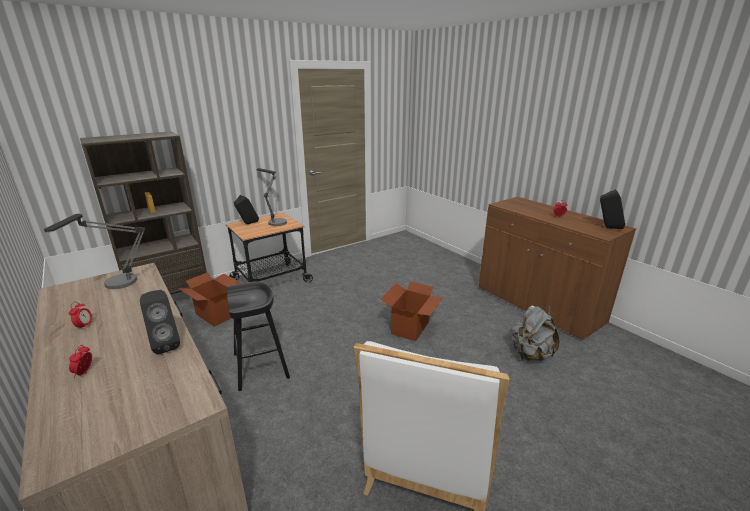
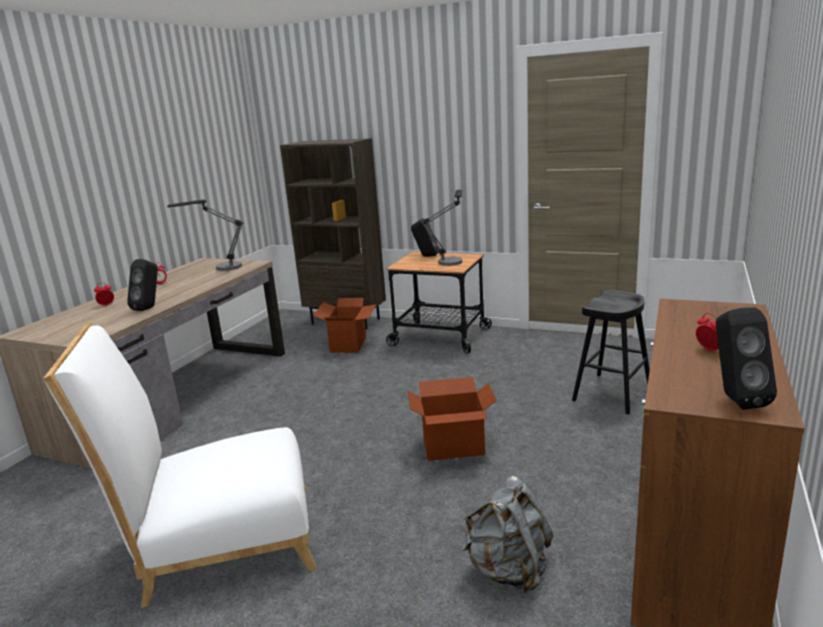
camera: 60 degrees right, 5 degrees down
(260, 365) = (294, 396): black stool -> black stool (612, 393)

